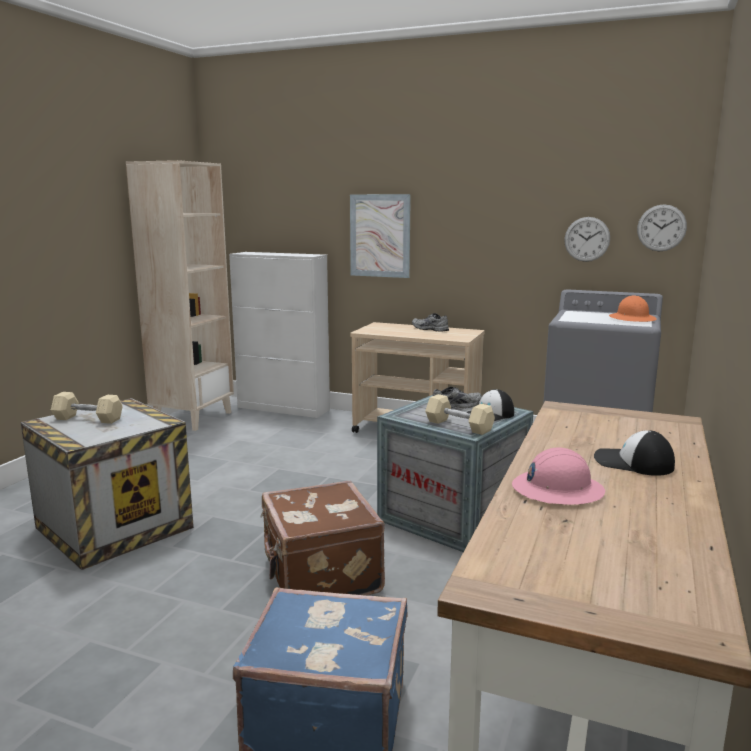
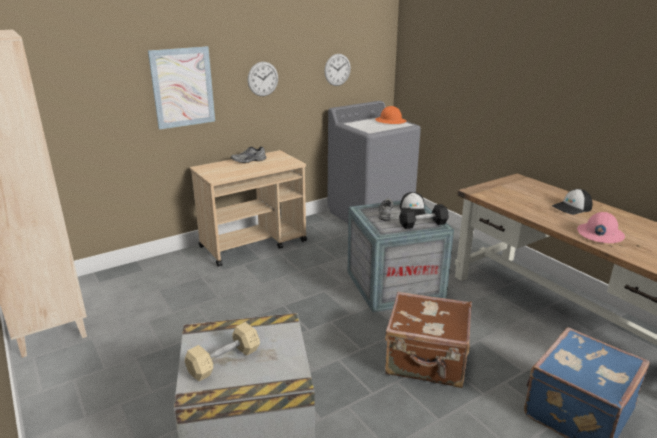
camera: 55 degrees left, 10 degrees up
(283, 408) = (114, 275): white cabinet -> none
(459, 426) = (423, 224): beige dumbbell -> black dumbbell
(661, 228) = (376, 57): wall clock -> wall clock (263, 79)

